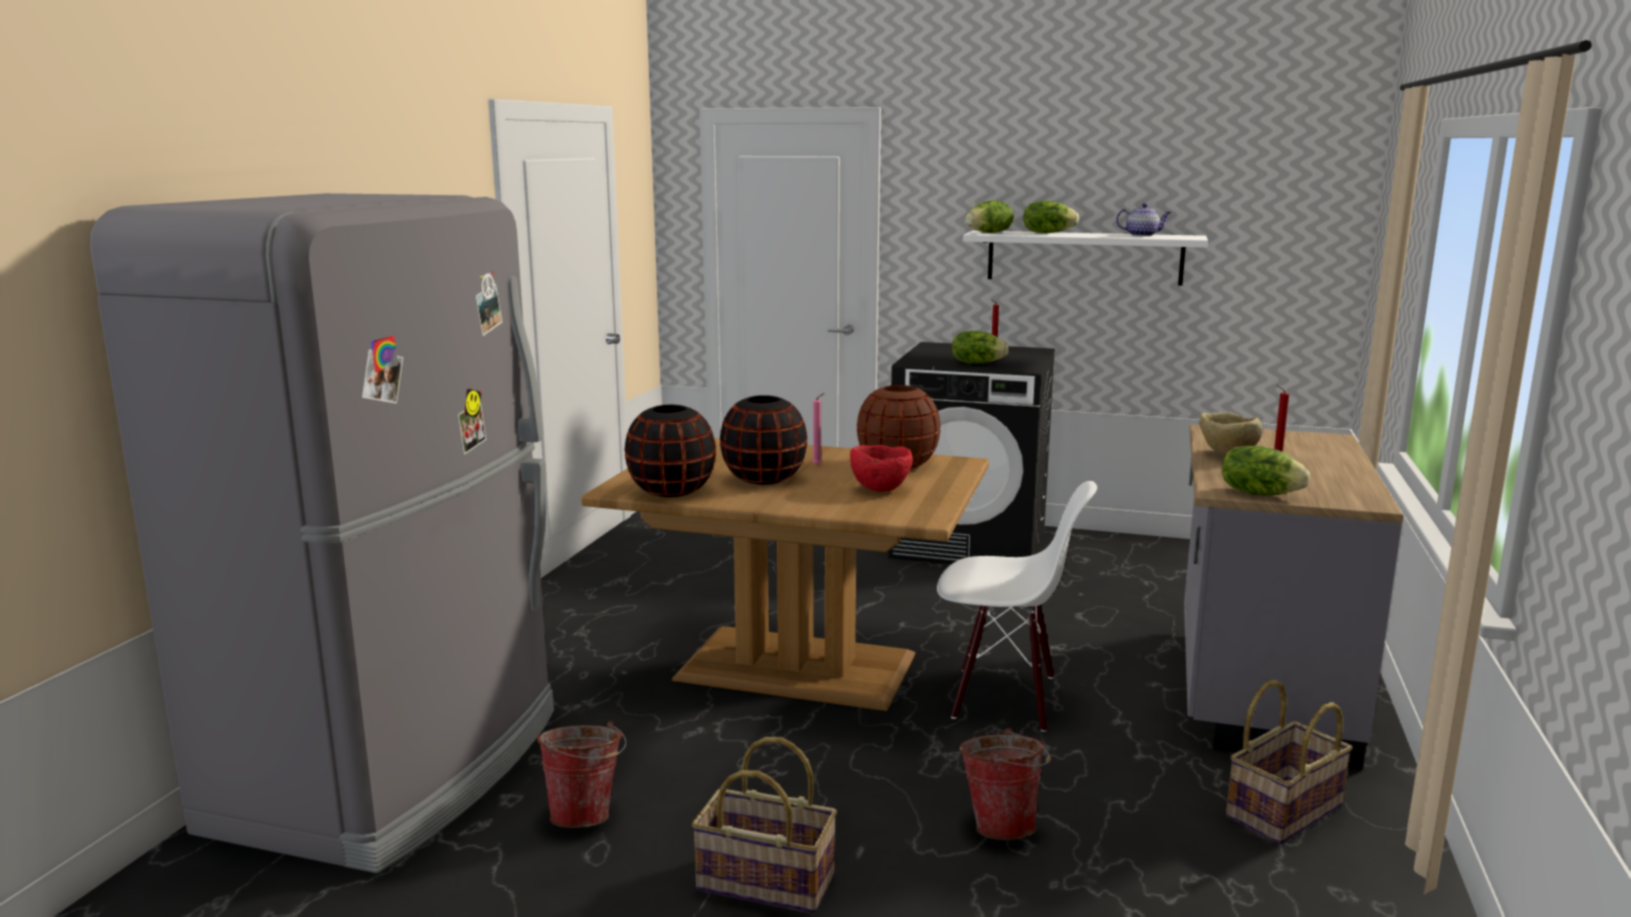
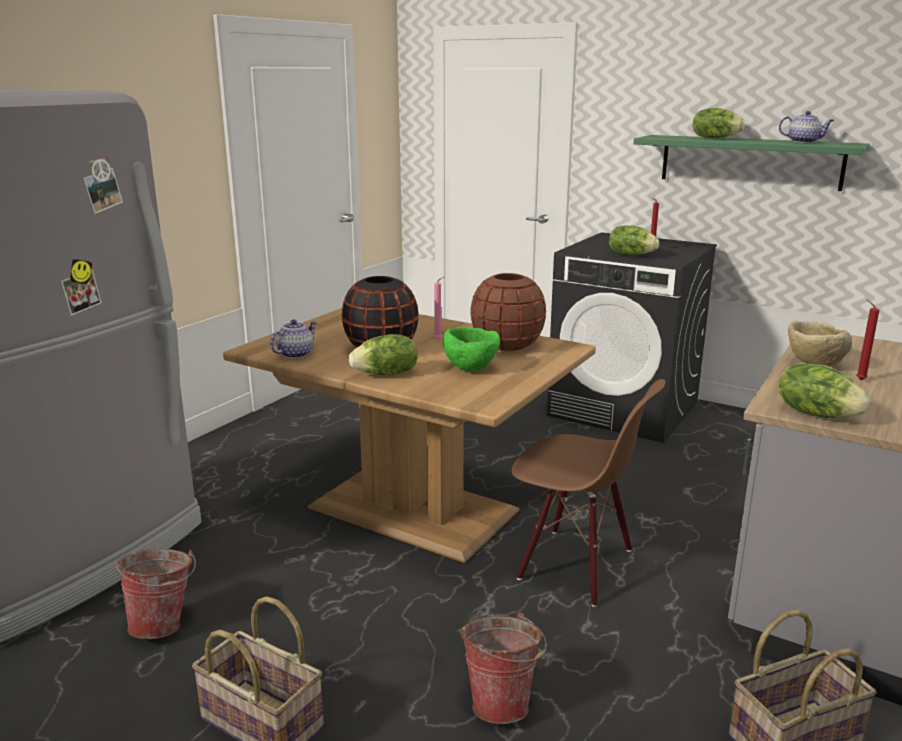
camera: 15 degrees right, 5 degrees up
(671, 491) = (295, 354): black vase -> teapot
(880, 489) = (471, 368): red bowl -> green bowl
(989, 233) = (660, 137): lettuce -> lettuce (386, 374)
(1004, 698) = (575, 565): white chair -> brown chair
(1084, 257) = (750, 162): white shelf -> green shelf

